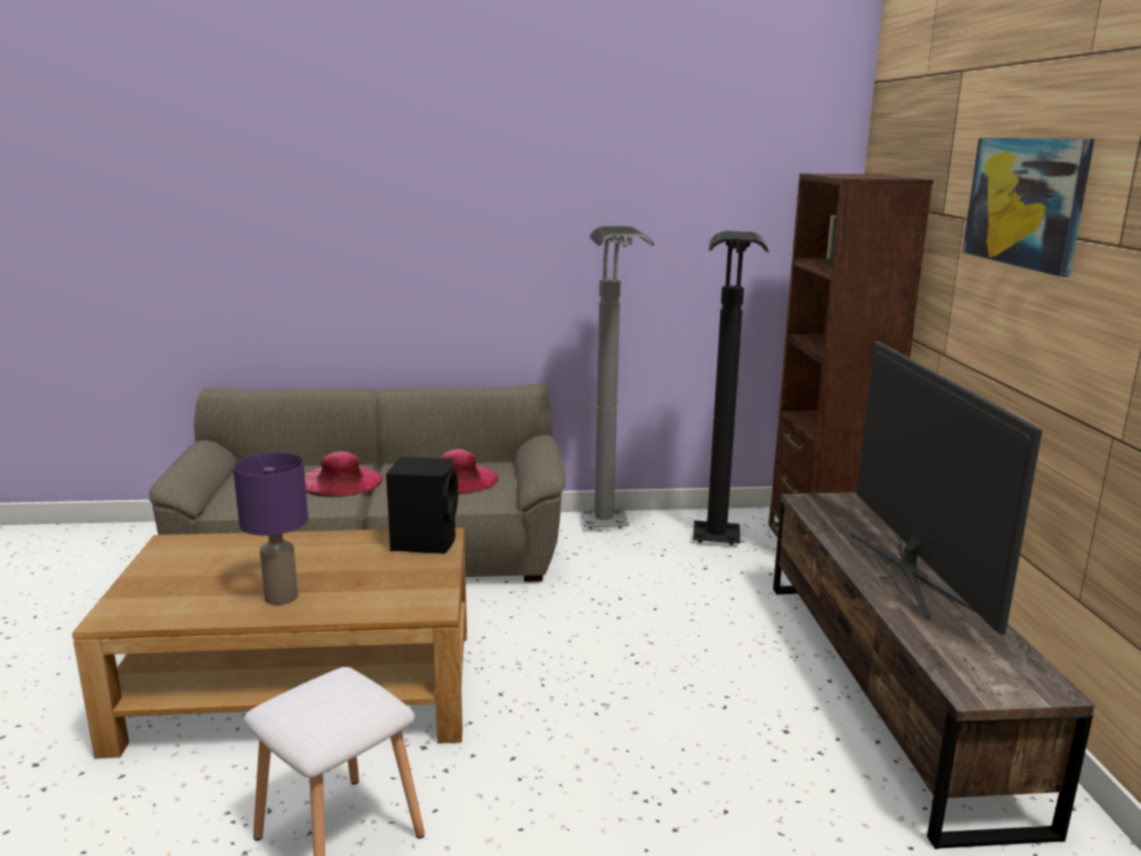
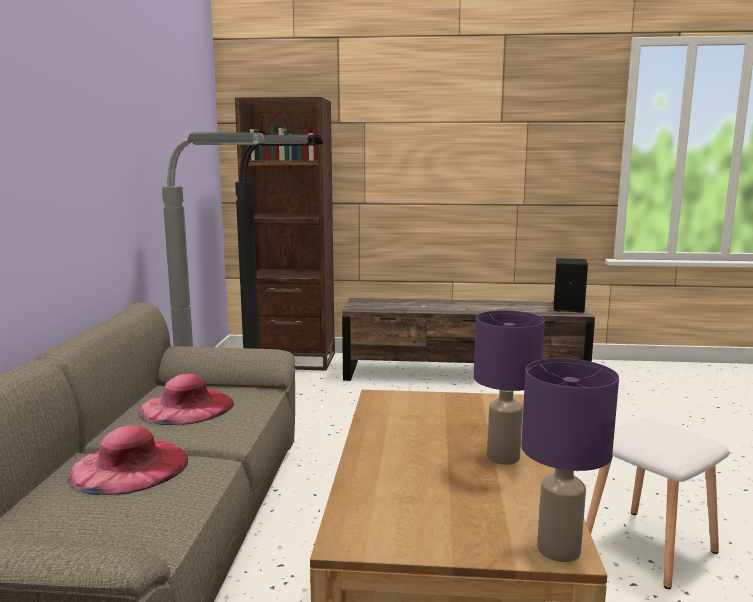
camera: 80 degrees left, 5 degrees down
(115, 615) = (558, 548): none -> purple table lamp
(425, 541) = (388, 402): black speaker -> black speaker (567, 308)
(913, 572) = (461, 304): television -> none
(1025, 202) = (428, 108): picture -> none

